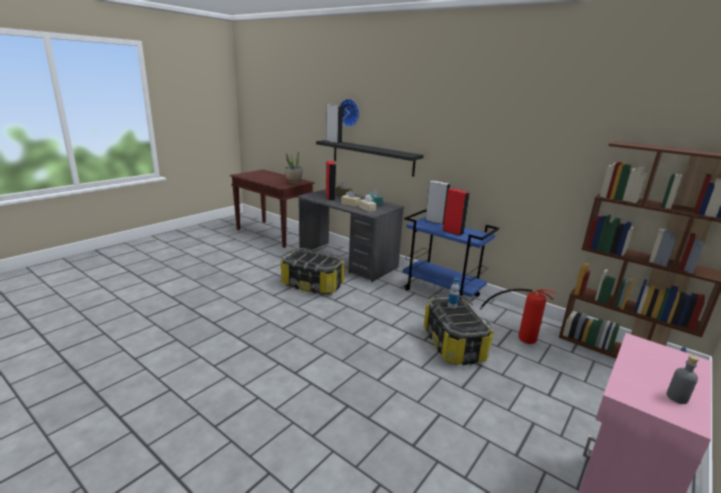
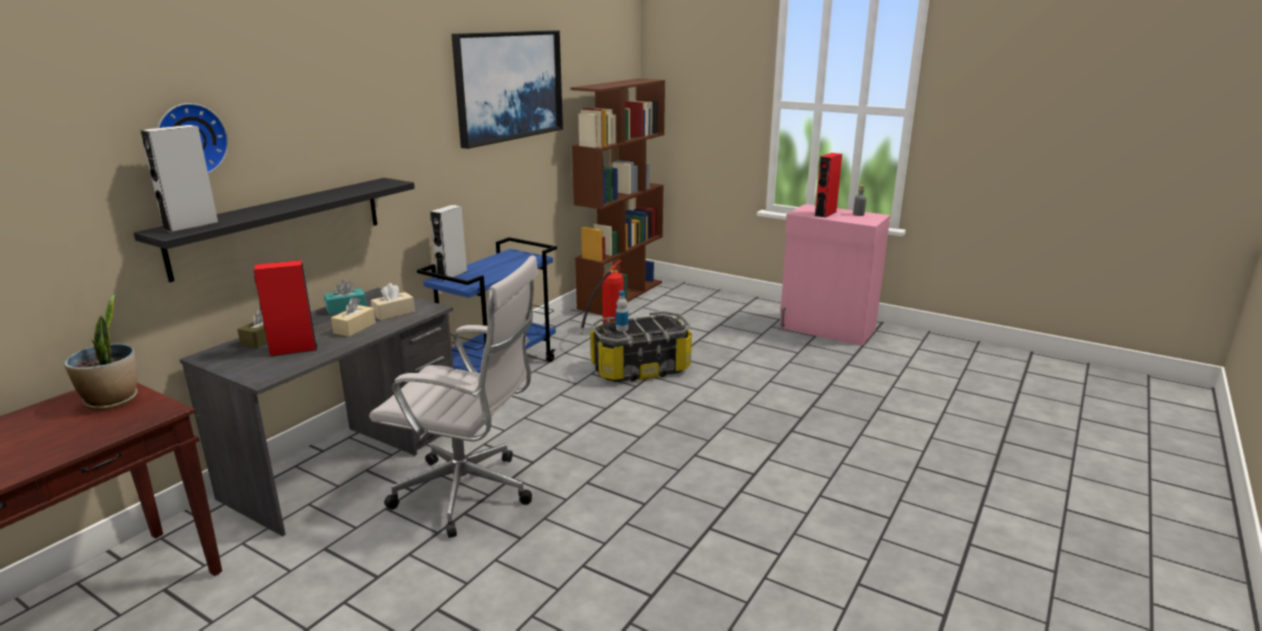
camera: 95 degrees left, 0 degrees up
(312, 285) = (470, 494): storage box -> white office chair
(453, 232) = (504, 267): red speaker -> red speaker (825, 214)
(537, 125) = (509, 86): none -> picture

